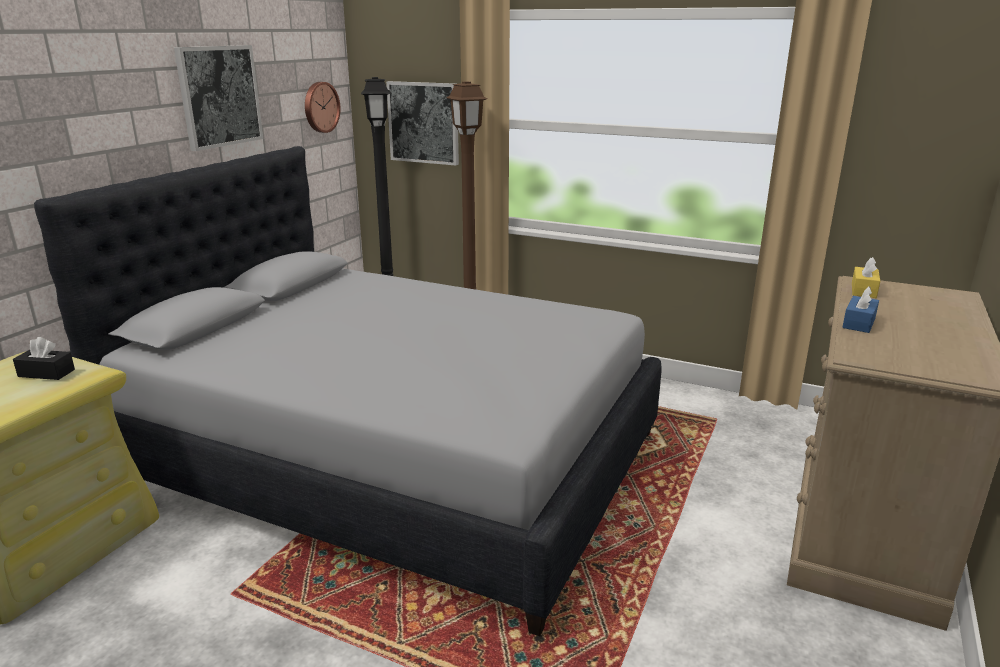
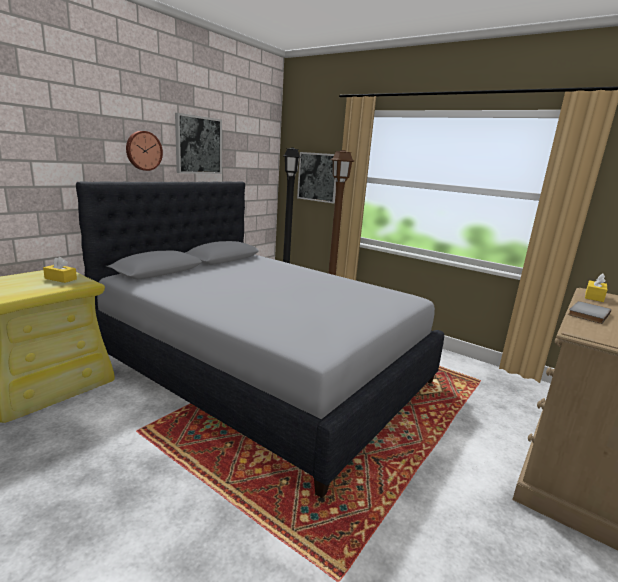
camera: 10 degrees right, 5 degrees down
(46, 373) = (60, 279): black tissue box -> yellow tissue box
(320, 107) = (260, 163): wall clock -> wall clock (143, 150)
(859, 323) = (587, 313): blue tissue box -> grey book

